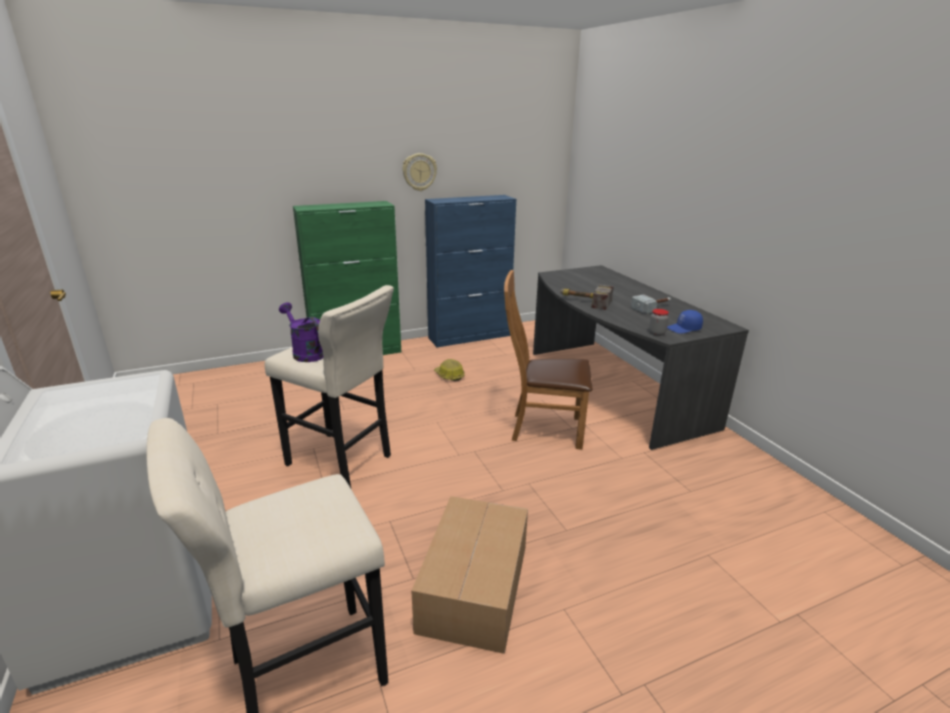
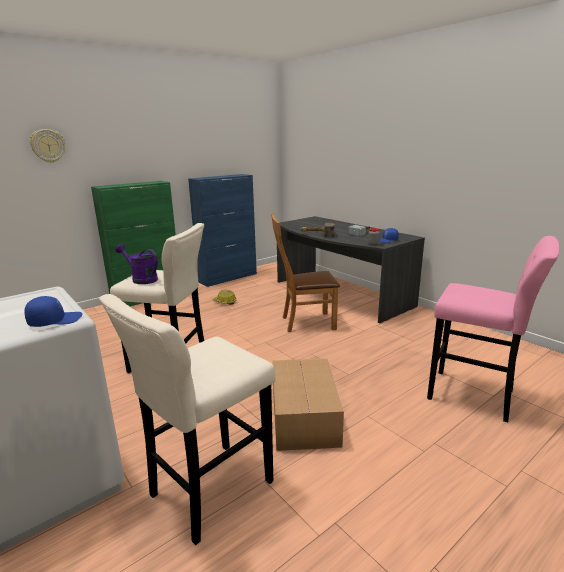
camera: 15 degrees left, 5 degrees down
(115, 435) = (55, 320): none -> blue cap
(419, 172) = (182, 159): wall clock -> wall clock (48, 146)
(749, 616) = (475, 396): none -> pink stool

